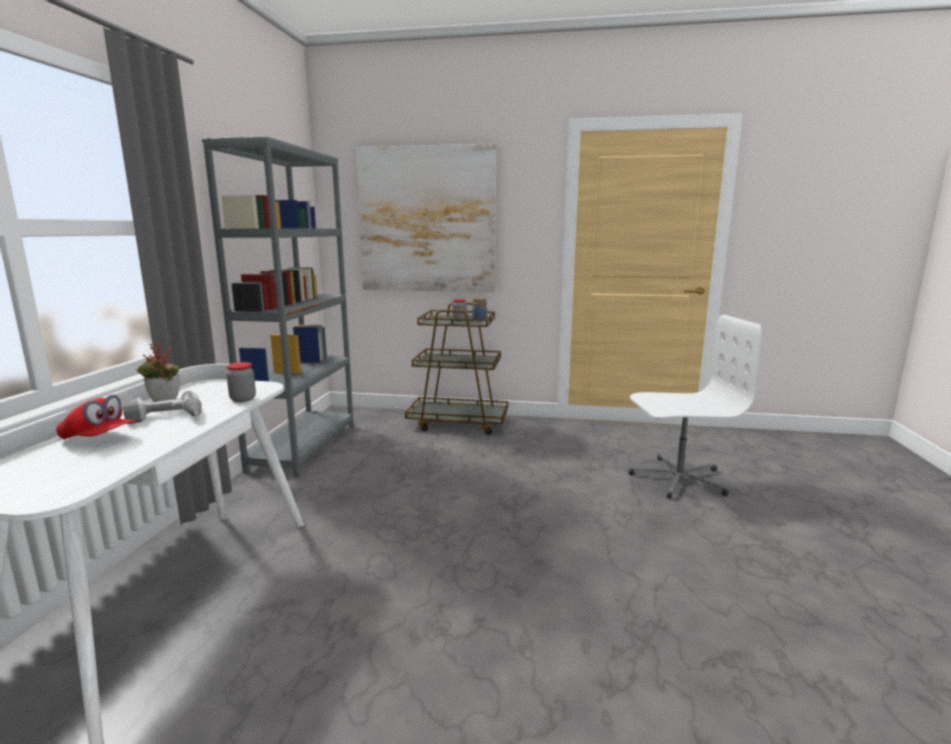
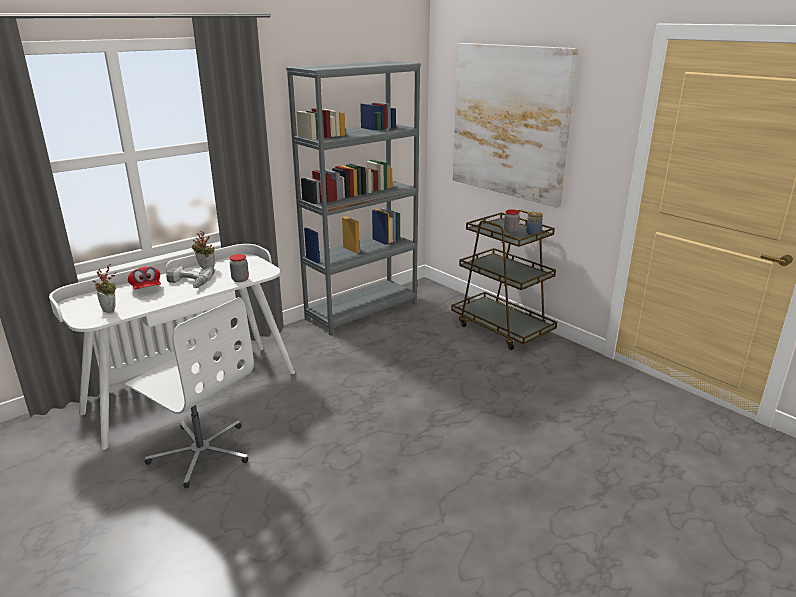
camera: 40 degrees right, 10 degrees up
(75, 473) = (111, 310): none -> potted plant
(678, 478) = (622, 465): white office chair -> white office chair (201, 452)

